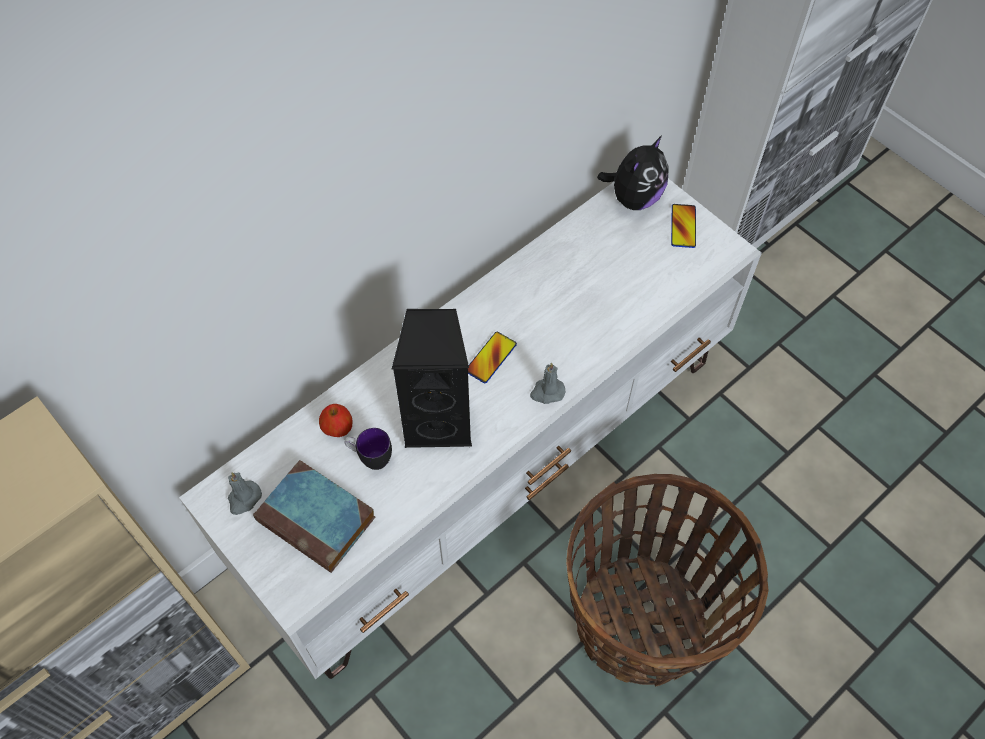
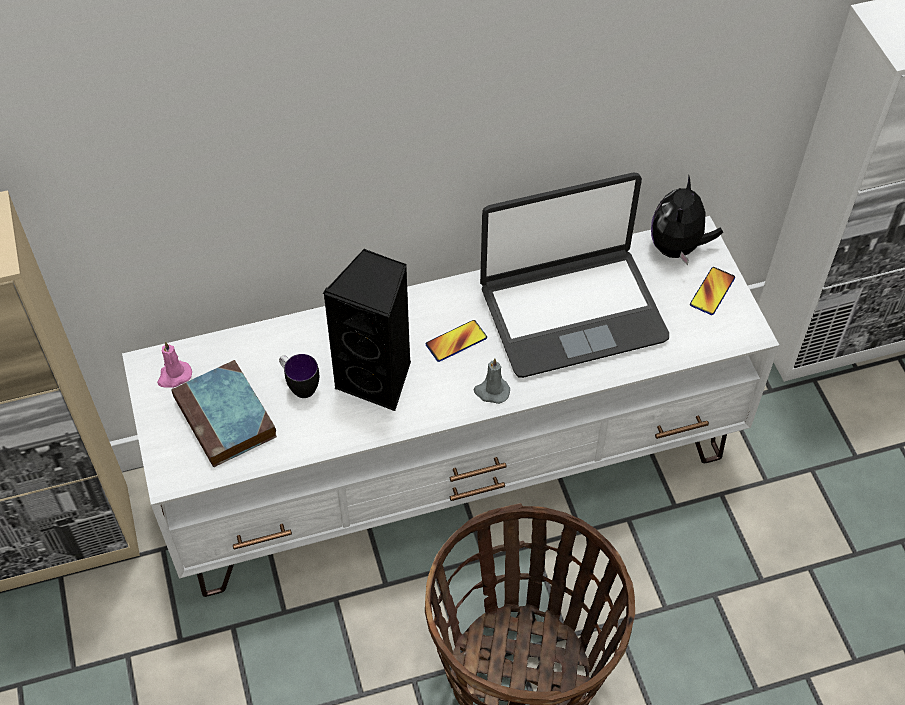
camera: 25 degrees right, 5 degrees down
(244, 499) = (174, 376): grey candle -> pink candle
(338, 429) = (285, 350): apple -> none
(576, 290) = (572, 312): none -> laptop
(634, 198) = (678, 247): plush toy -> plush toy turned 135 degrees clockwise

